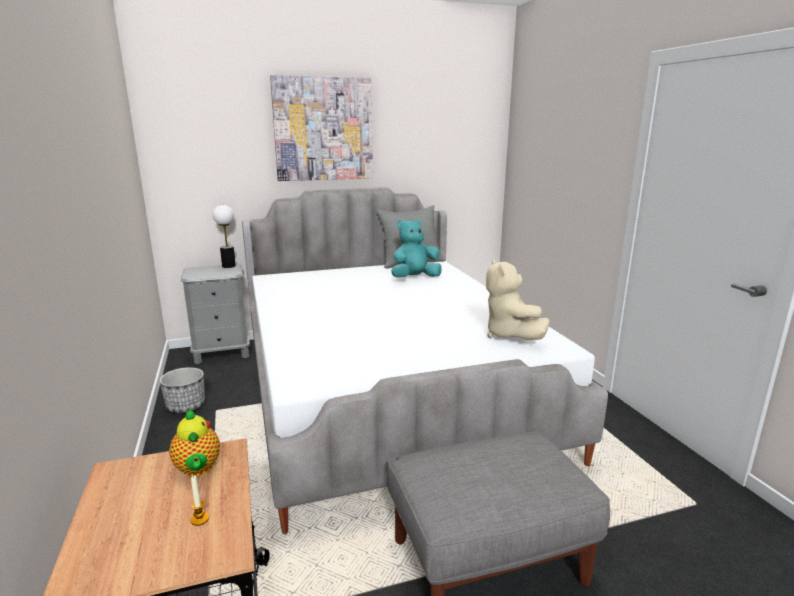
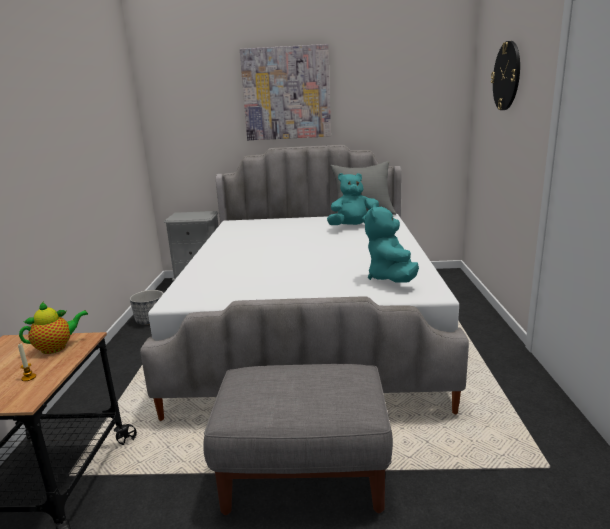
camera: 20 degrees right, 0 degrees up
(198, 469) = (57, 347): teapot -> teapot turned 120 degrees counterclockwise
(229, 266) = (207, 212): table lamp -> none
(510, 335) = (391, 279): beige plush toy -> turquoise plush toy
(565, 126) = (507, 76): none -> wall clock

